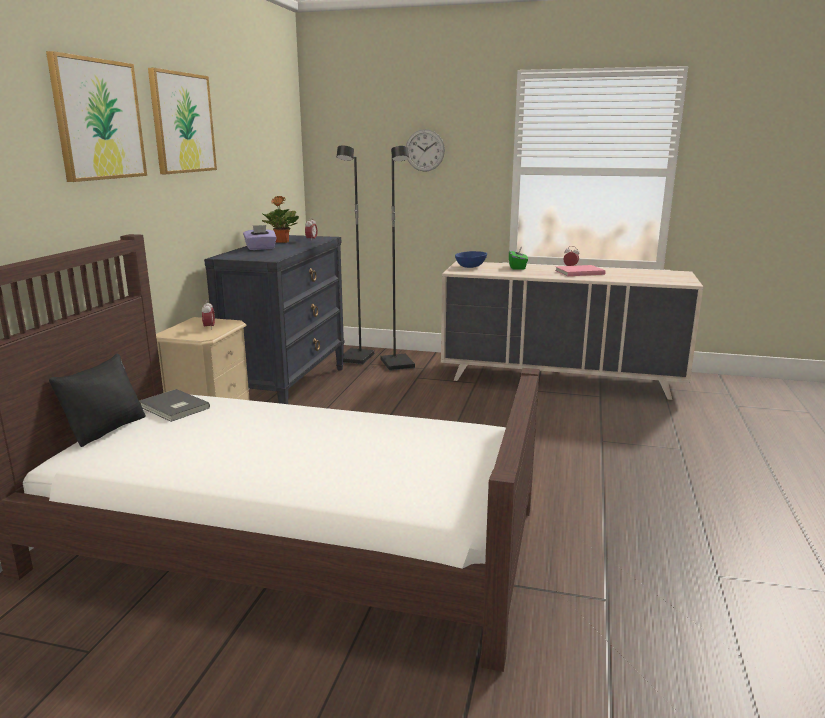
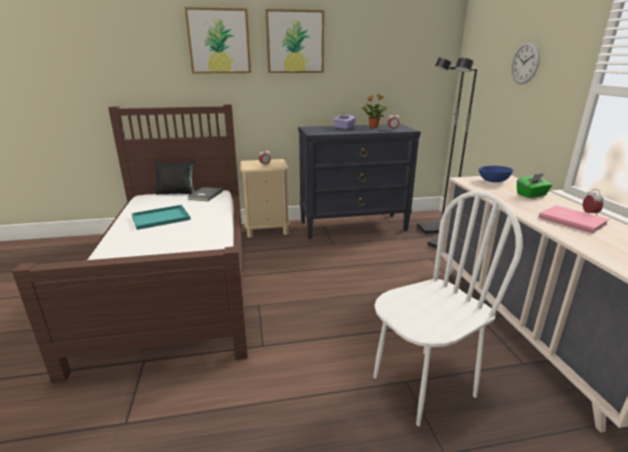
camera: 65 degrees right, 5 degrees up
(236, 446) = (162, 217): none -> turquoise tray
(609, 436) = (423, 385): none -> white chair

